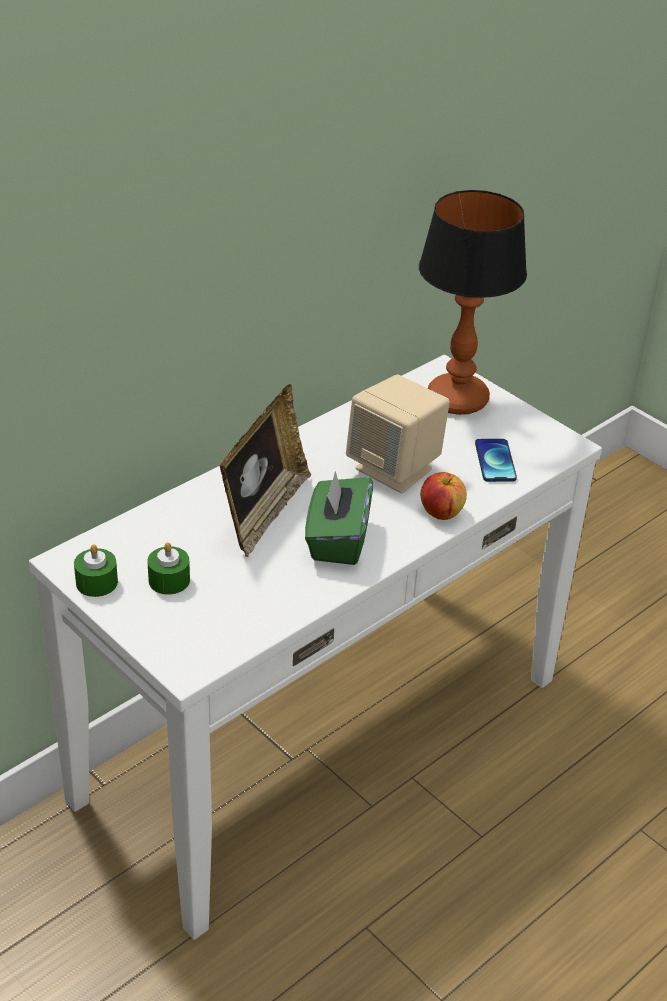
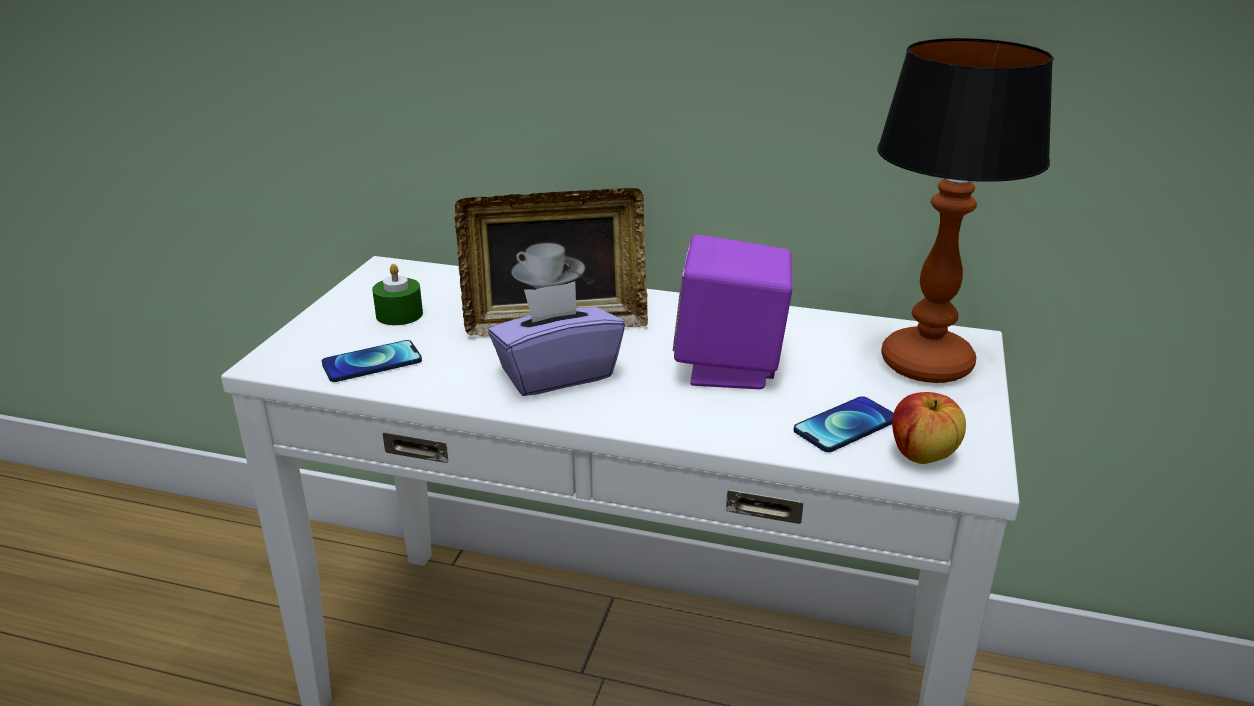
camera: 60 degrees right, 10 degrees down
(97, 582) = (366, 287): green candle -> none
(239, 617) = (372, 363): none -> phone
(337, 540) = (557, 374): green tissue box -> purple tissue box
(395, 469) = (730, 368): beige speaker -> purple speaker
(441, 512) = (688, 420): apple -> apple (922, 455)

